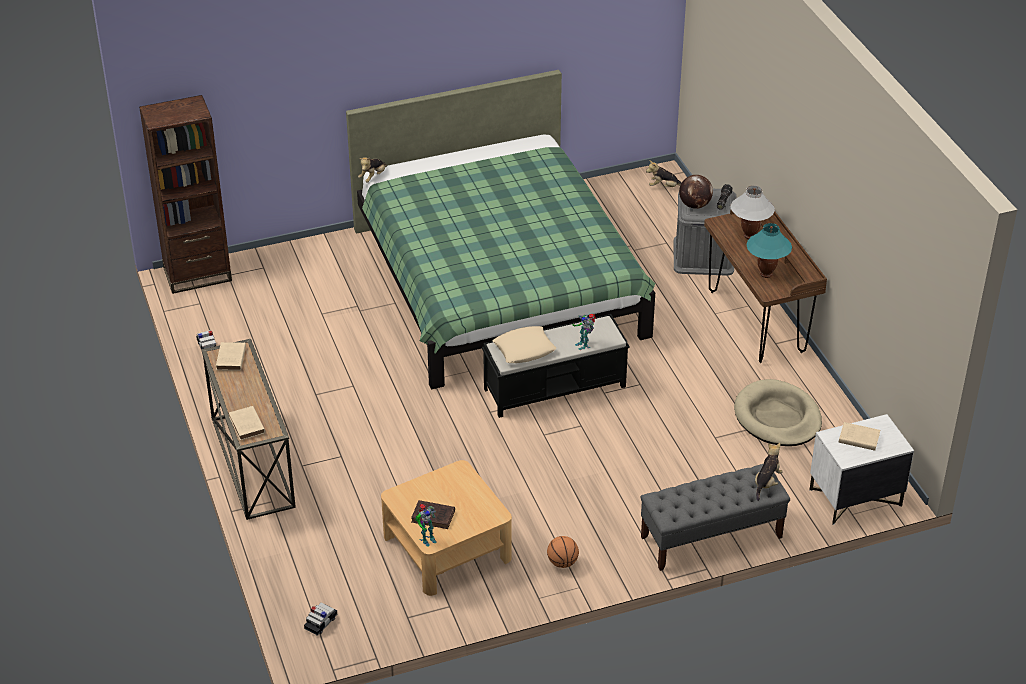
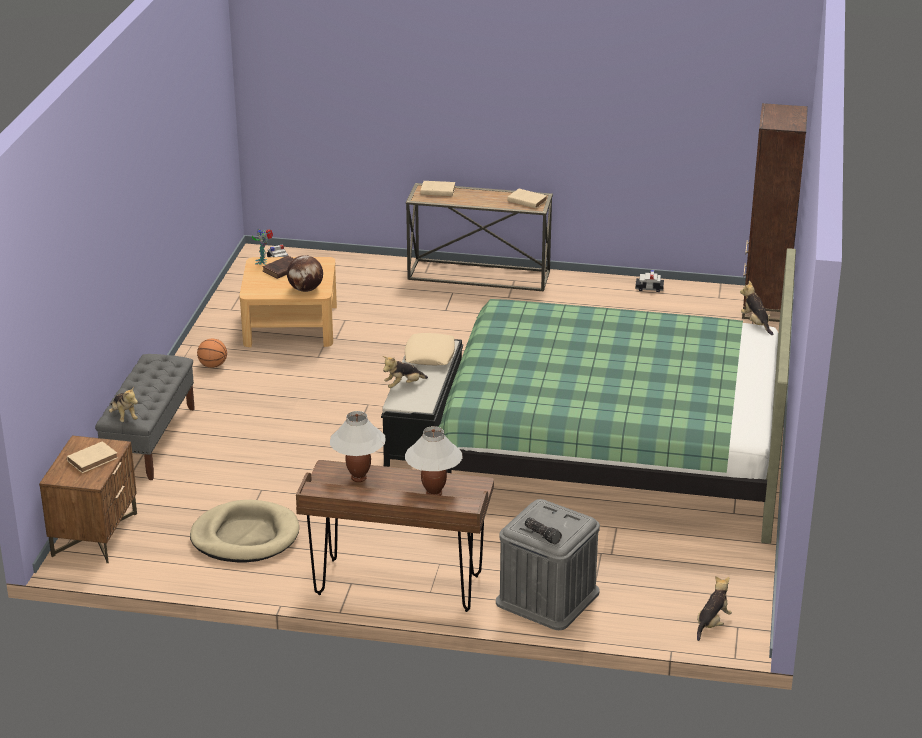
camera: 120 degrees right, 10 degrees down
(583, 344) = (403, 385): toy robot -> plush toy
(694, 205) = (552, 512): globe -> globe (306, 289)
(766, 274) = (358, 478): turquoise table lamp -> white table lamp
(854, 498) = (95, 534): white nightstand -> brown nightstand

